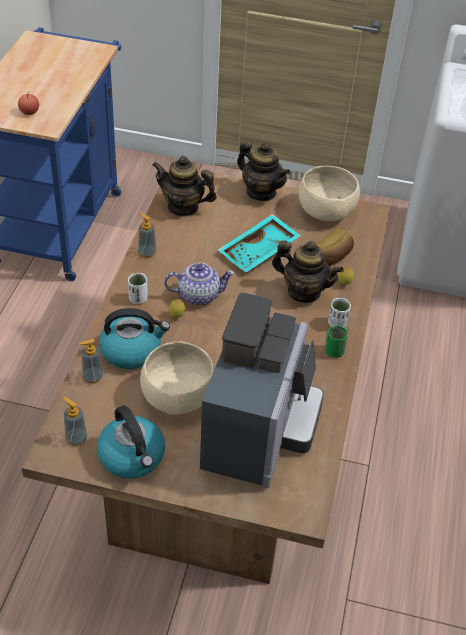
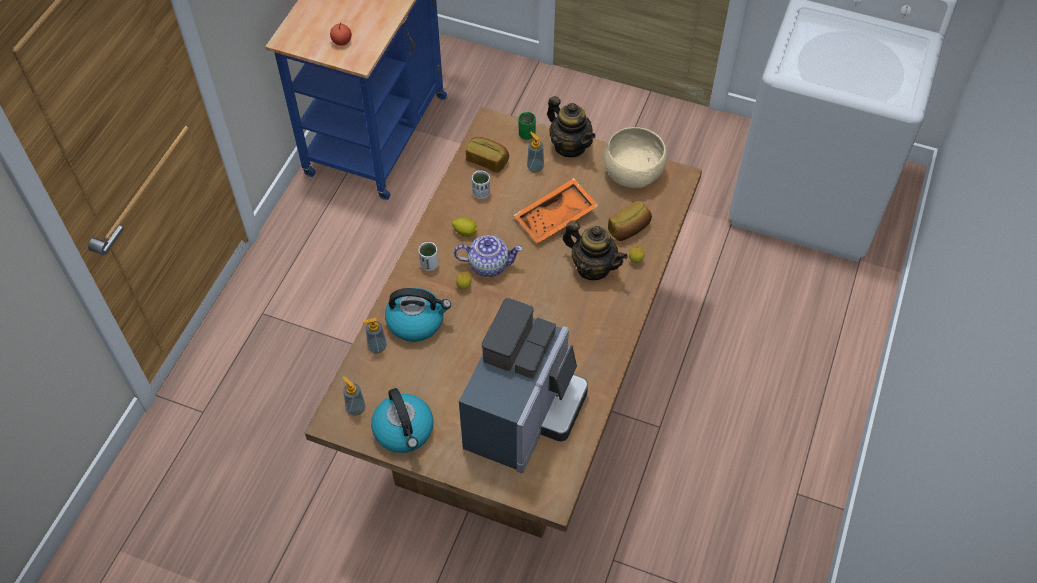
camera: 10 degrees right, 10 degrees up
(147, 253) = (444, 212): soap dispenser -> soap dispenser (535, 167)
(171, 268) = (465, 232): none -> lemon
(177, 396) = (453, 373): beige bowl -> none
(183, 207) = (487, 160): teapot -> bread
(259, 252) = (556, 218): turquoise tray -> orange tray
(334, 351) = (610, 336): green cup -> green cup (527, 134)
(337, 323) = (619, 305): white cup -> white cup (481, 193)

